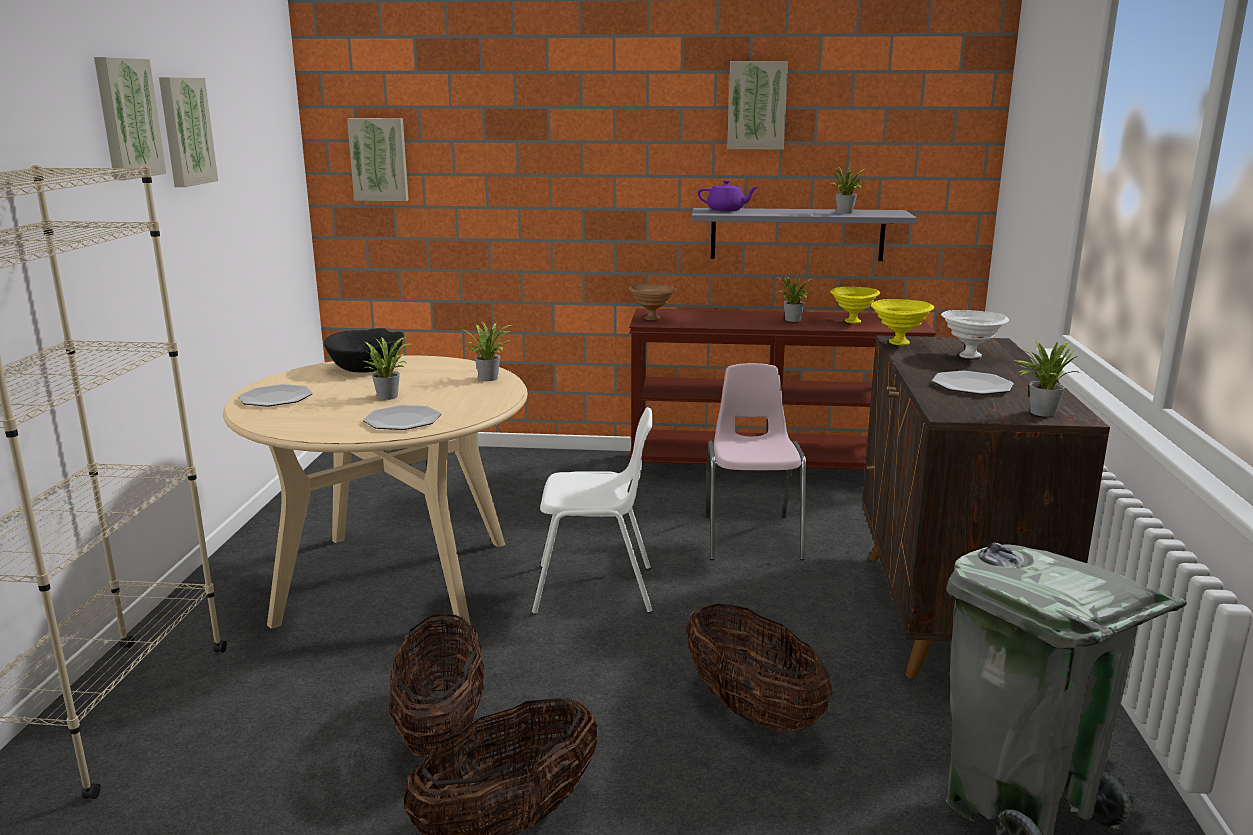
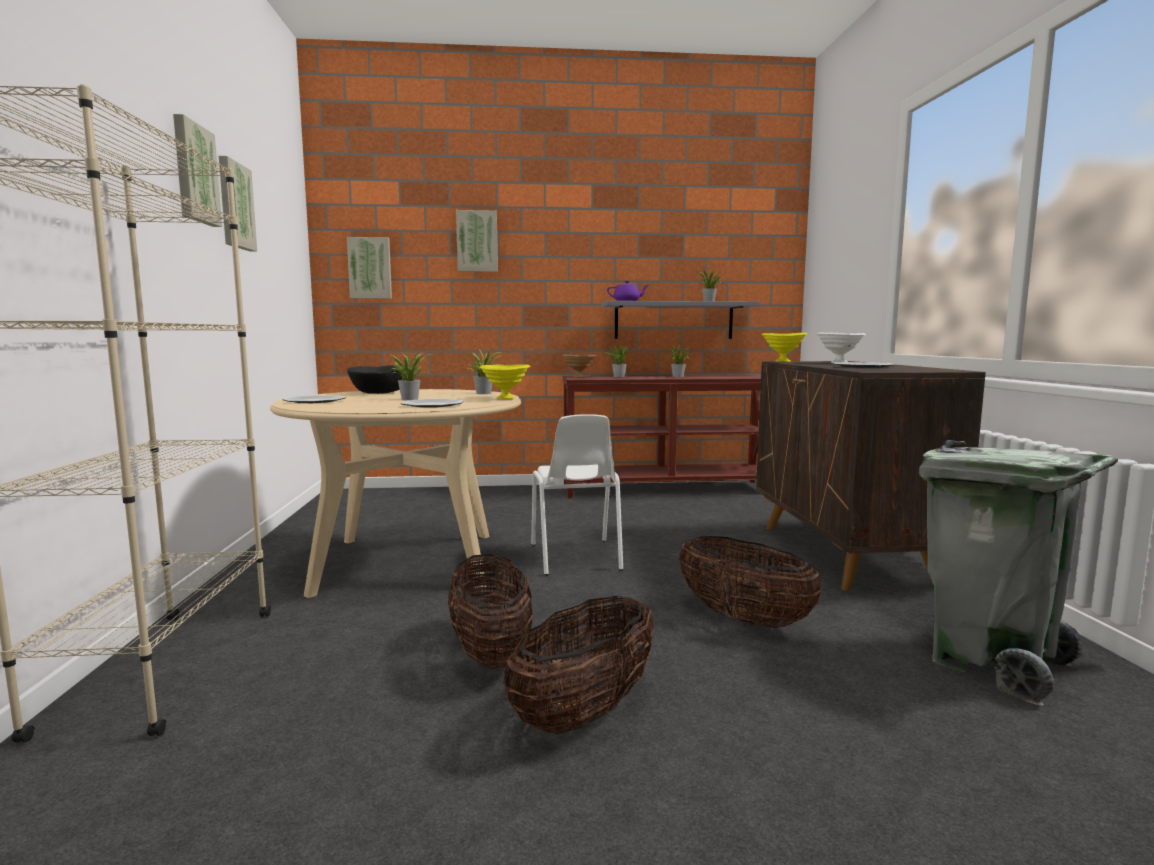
camera: 10 degrees left, 10 degrees down
(595, 590) = (575, 557): white chair -> white chair turned 90 degrees clockwise
(752, 536) = (675, 522): pink chair -> none
(756, 105) = (644, 232): picture -> picture (477, 241)
(853, 322) = (719, 376): yellow bowl -> yellow bowl (505, 398)
(1039, 412) = (928, 369): potted plant -> potted plant (617, 376)

